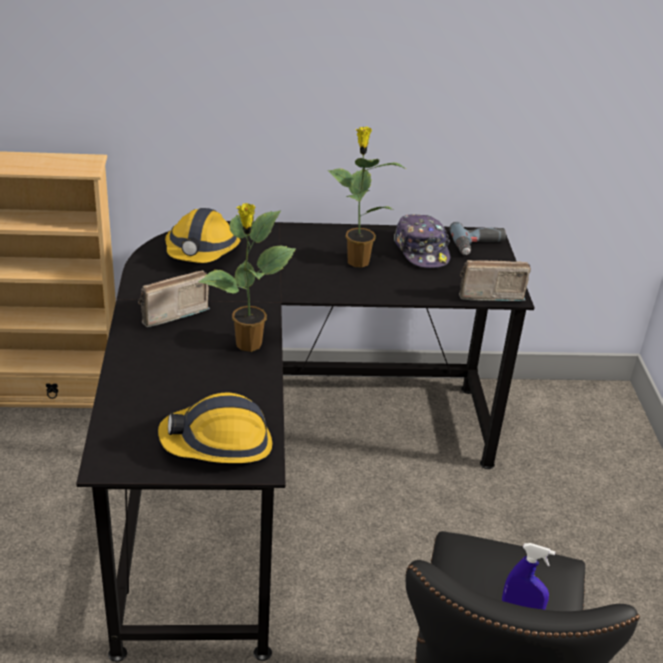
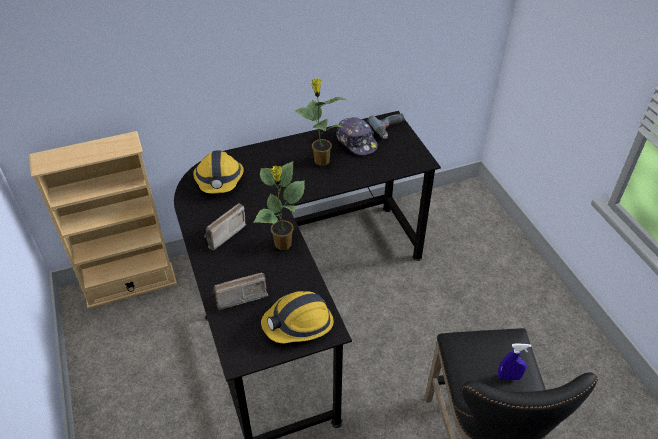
camera: 15 degrees left, 10 degrees up
(487, 293) = (409, 164): radio -> radio (238, 296)

